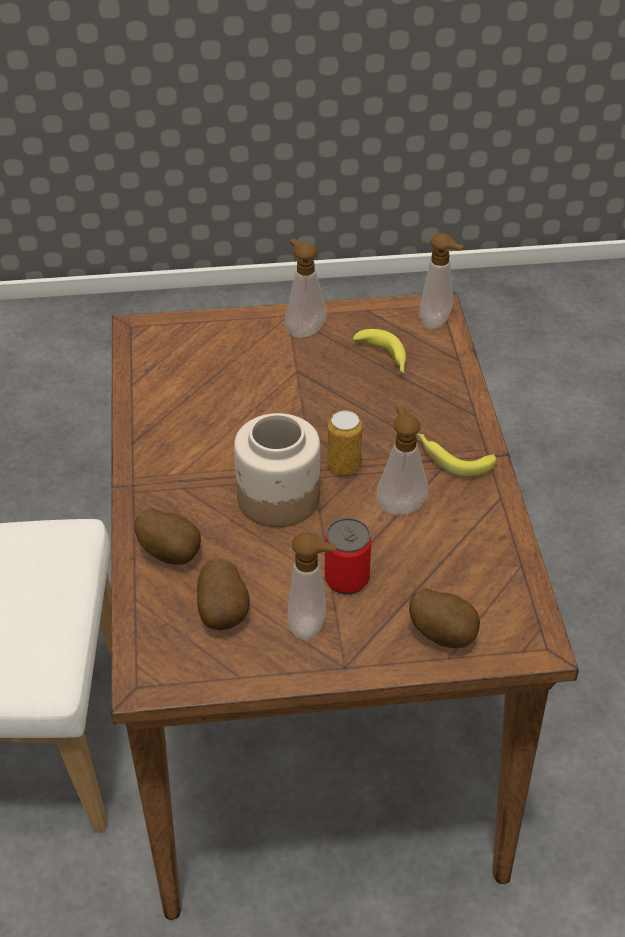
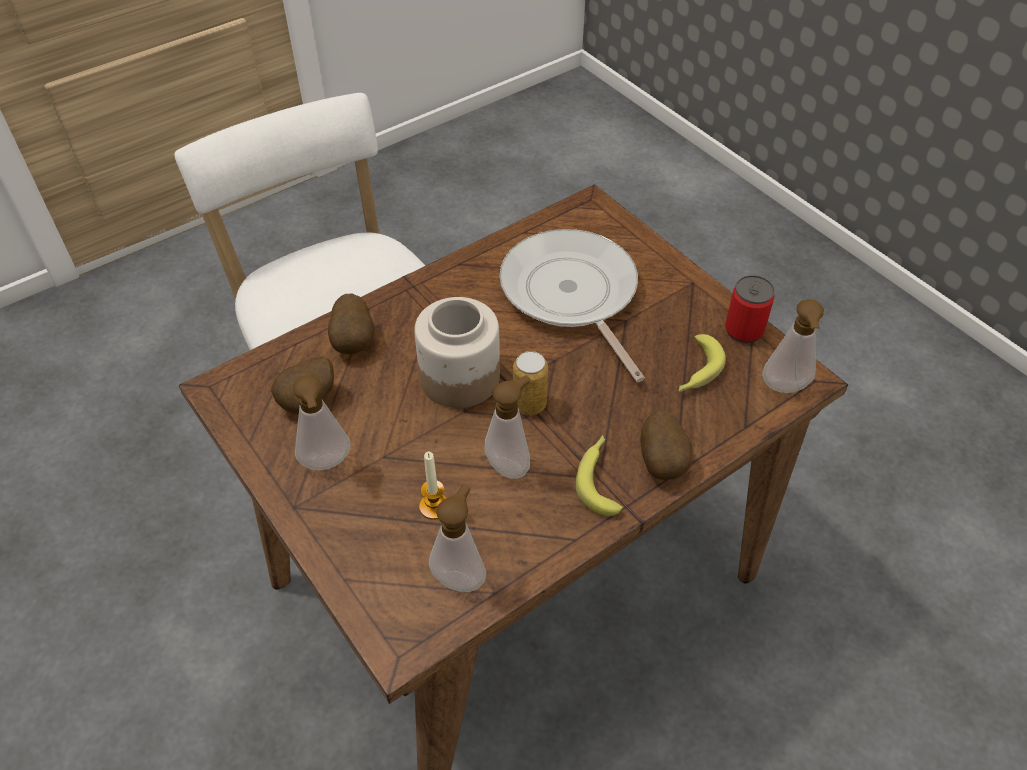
camera: 60 degrees right, 5 degrees up
(239, 389) = (571, 295): none -> frying pan
(303, 329) = (683, 300): soap dispenser -> soap dispenser (460, 576)
(346, 579) = (394, 465): can -> can (743, 330)
(411, 569) = (434, 506): none -> candle
(443, 634) = (370, 564): potato -> potato (663, 463)

